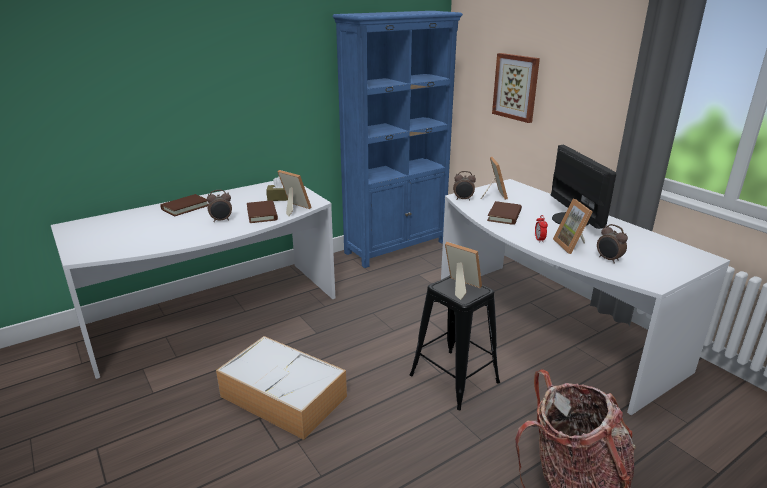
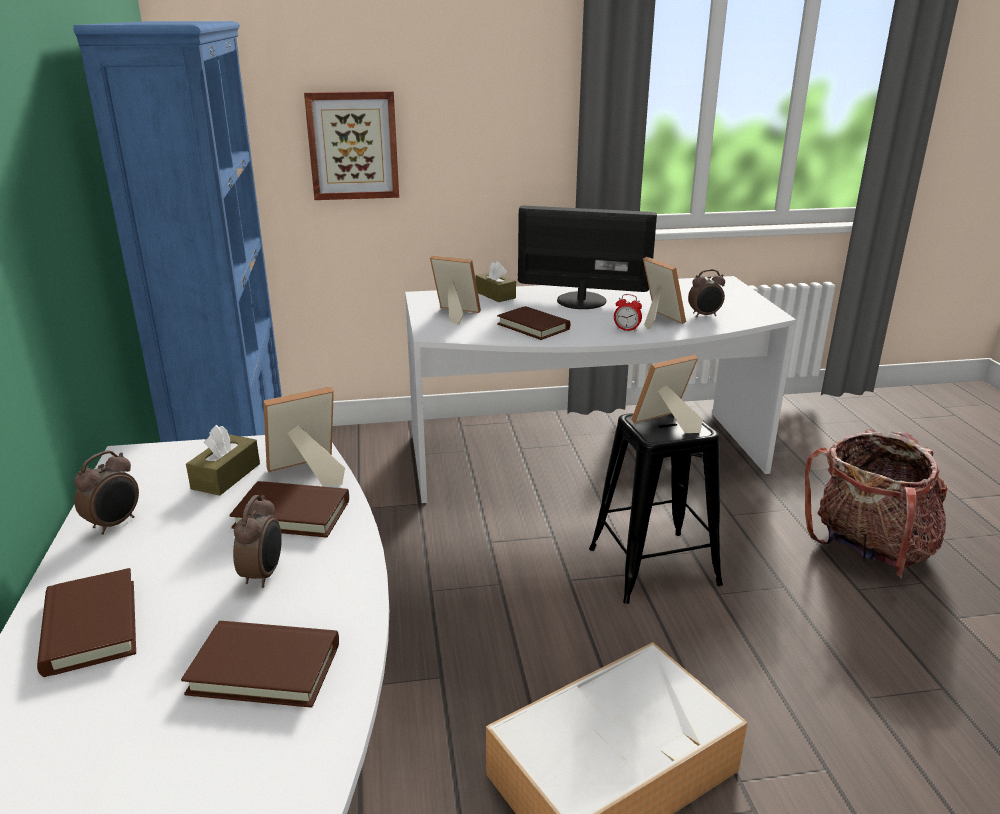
camera: 65 degrees left, 0 degrees up
(172, 233) = (265, 668): none -> brown book
(463, 199) = (446, 334): alarm clock -> alarm clock (115, 524)
(540, 197) = (495, 295): none -> brown tissue box
(572, 246) = (657, 320): picture frame -> picture frame turned 135 degrees counterclockwise

